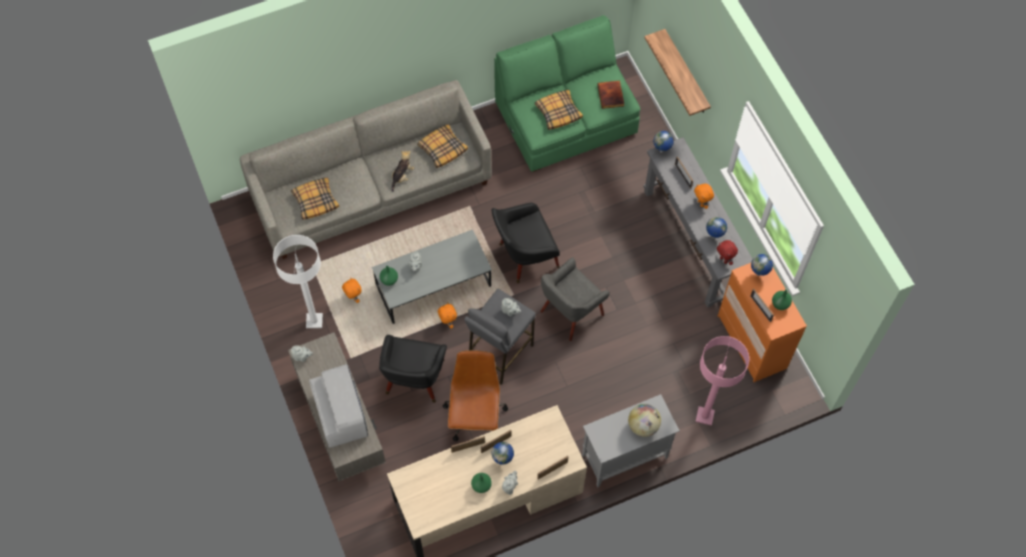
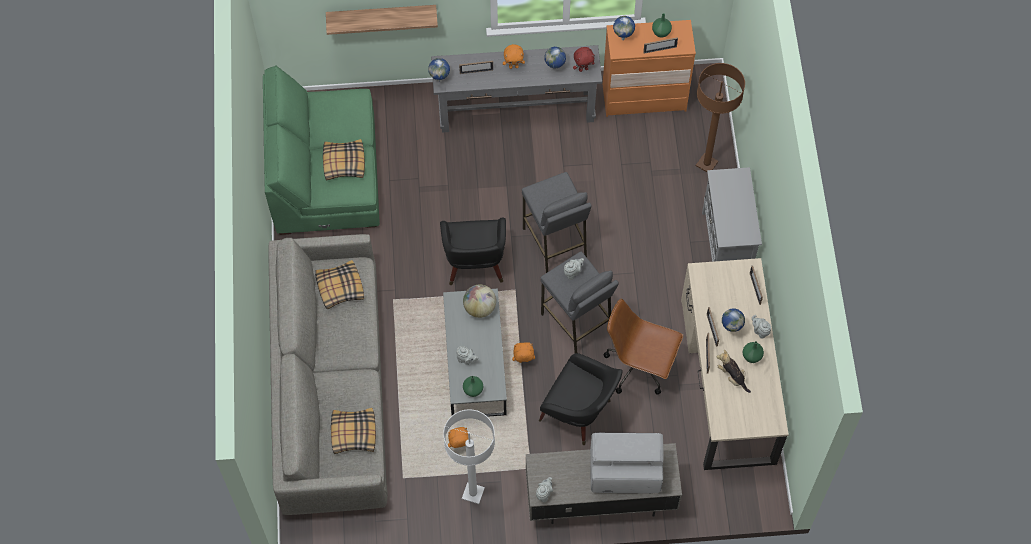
camera: 70 degrees left, 0 degrees up
(402, 176) = (356, 338): plush toy -> plush toy (732, 376)
(570, 312) = (555, 243): grey armchair -> grey stool
(611, 96) = (345, 107): book -> none
(643, 426) = (735, 195): globe -> globe (480, 308)
(704, 416) = (706, 164): pink floor lamp -> brown floor lamp

